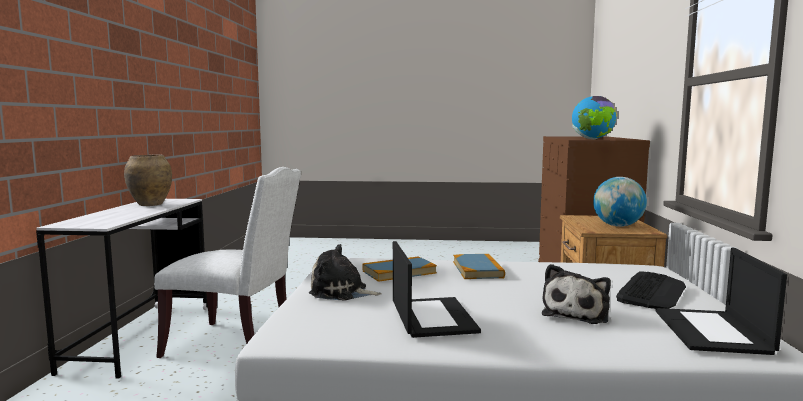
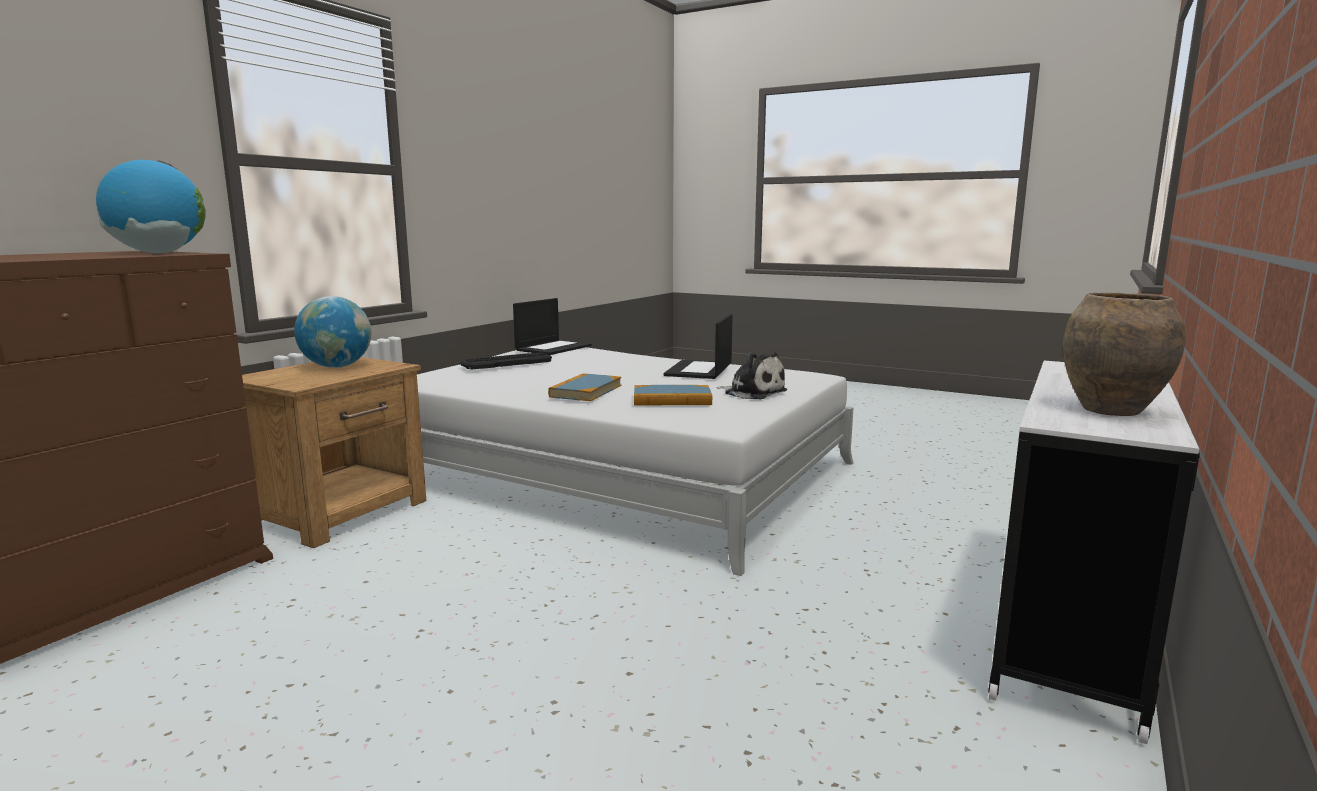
camera: 155 degrees left, 5 degrees up
(236, 345) = (879, 577): white chair -> none
(577, 313) = (595, 362): plush toy -> none

